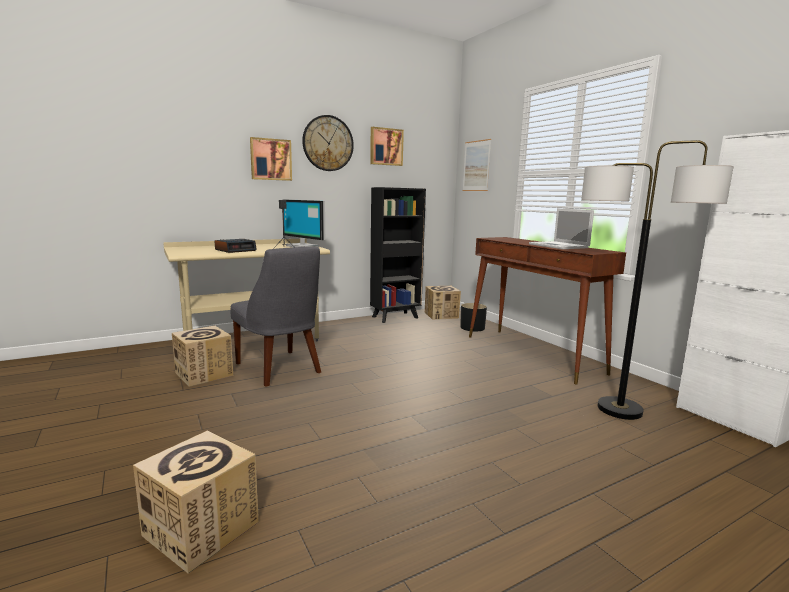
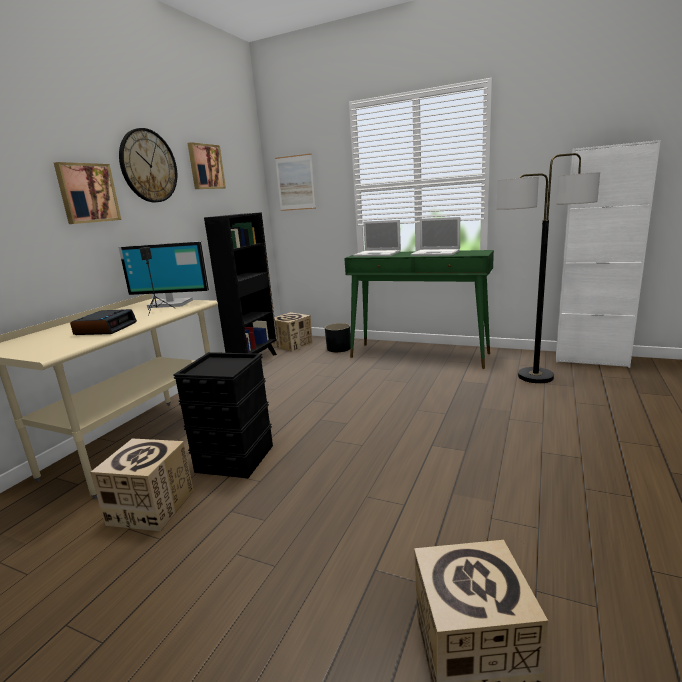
camera: 35 degrees left, 5 degrees up
(280, 369) = (235, 459): grey chair -> black storage box
(512, 239) = (378, 254): none -> laptop
(532, 354) = (419, 355): brown console table -> green console table

